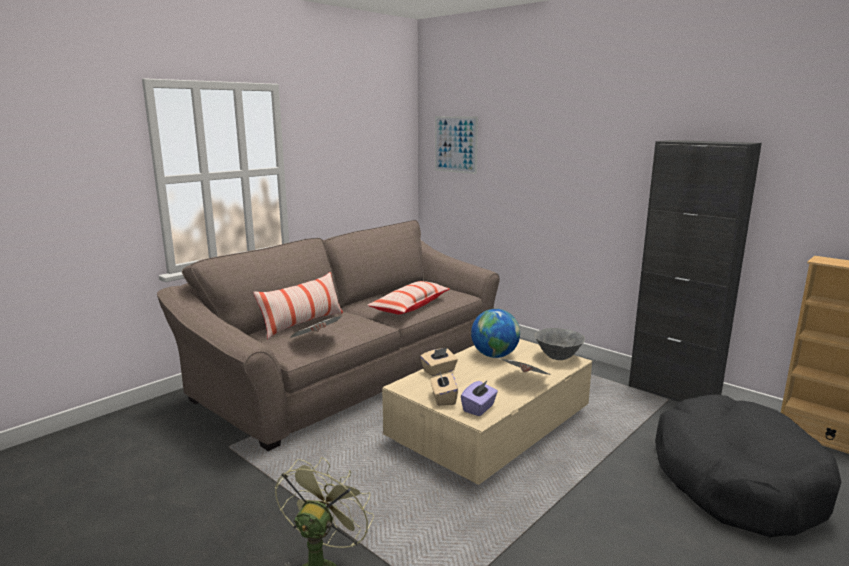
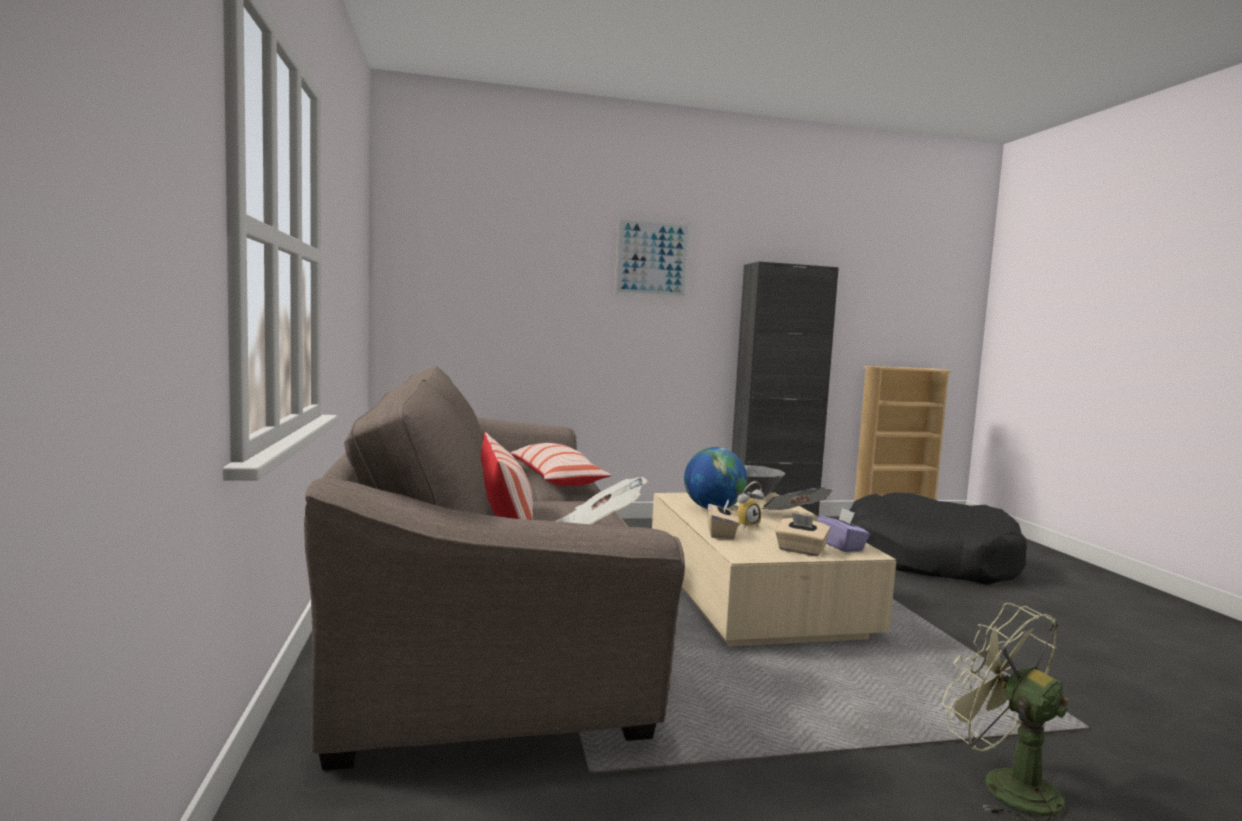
camera: 55 degrees left, 10 degrees down
(455, 144) = (451, 260): picture -> picture (652, 258)
(474, 372) = (745, 525): none -> alarm clock

